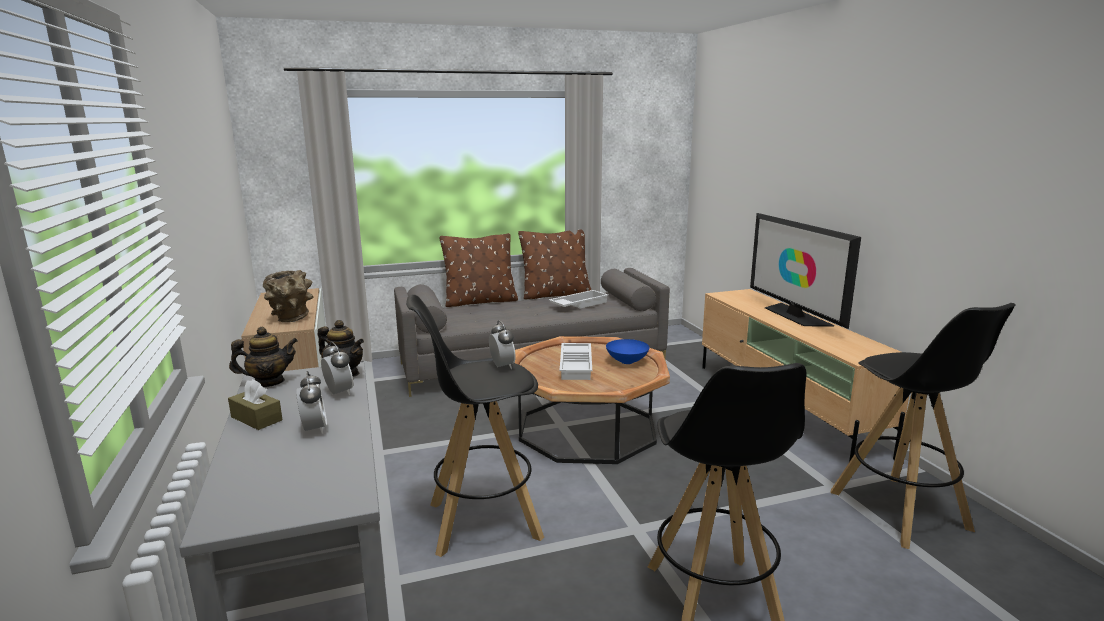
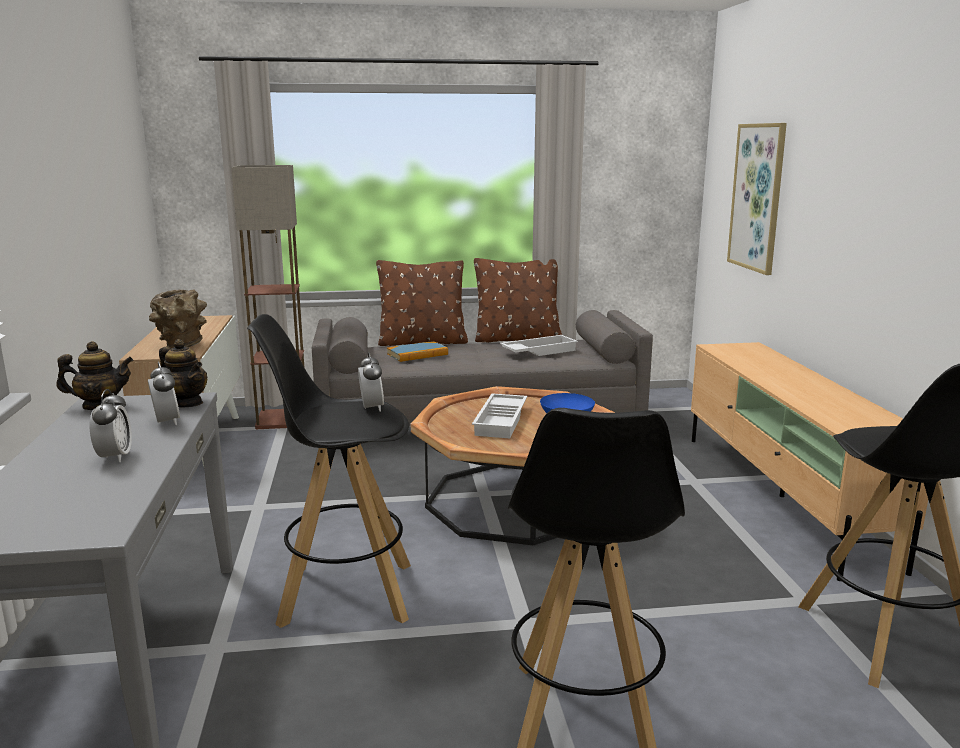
camera: 10 degrees right, 0 degrees up
(256, 418) = (63, 441): brown tissue box -> none
(368, 374) = (283, 419): none -> floor lamp
(482, 312) = (417, 354): none -> book
(742, 178) = (757, 197): none -> picture
(795, 315) = (800, 377): television -> none

